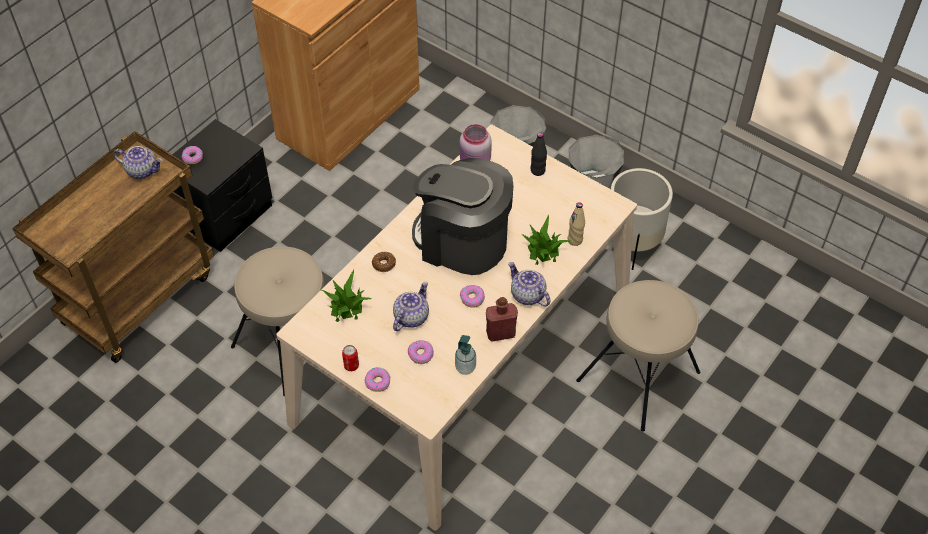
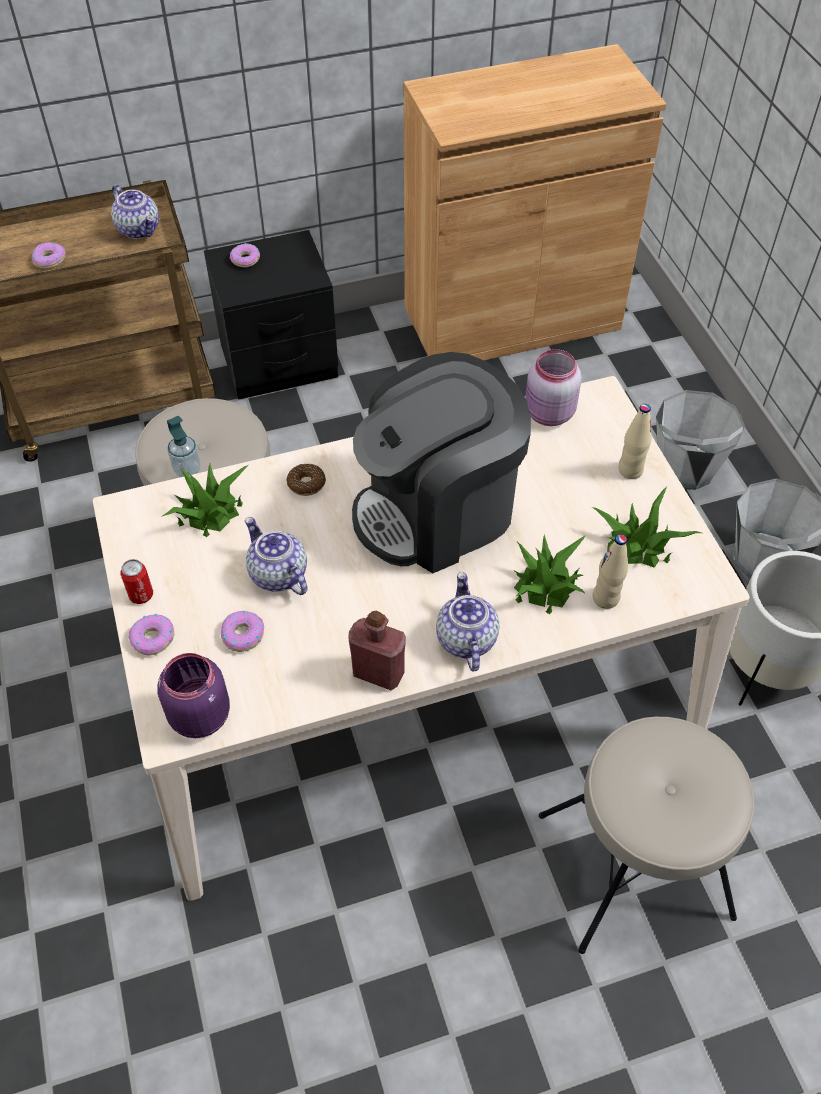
camera: 35 degrees right, 0 degrees up
(411, 316) = (277, 574): teapot -> teapot turned 105 degrees counterclockwise
(434, 401) = (199, 714): none -> purple jar
(462, 241) = (437, 511): coffee machine -> coffee machine turned 90 degrees counterclockwise
(465, 367) = (285, 692): soap dispenser -> soap dispenser (187, 470)
(472, 298) = (382, 597): donut -> donut (49, 260)
(537, 171) = (630, 470): black bottle -> beige bottle
(570, 206) = (638, 544): none -> potted plant

